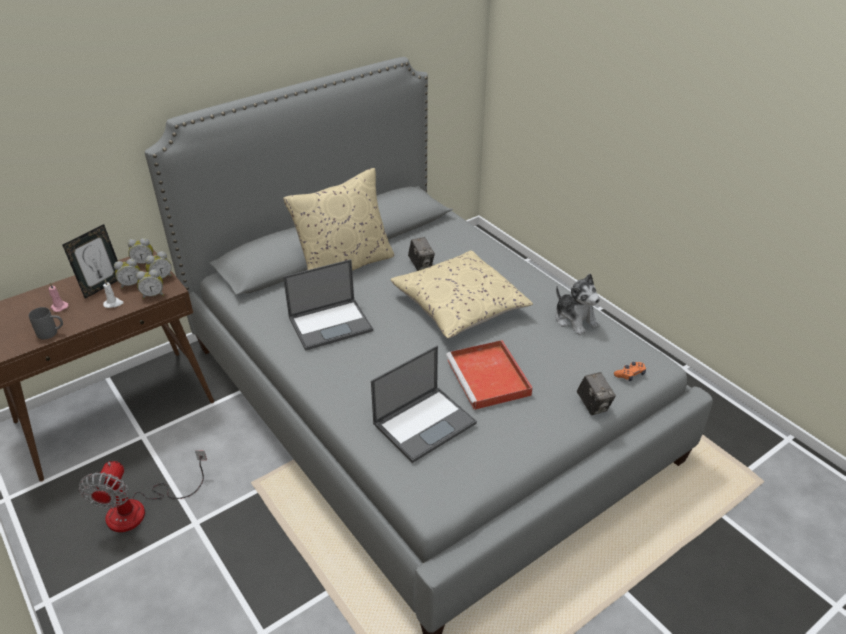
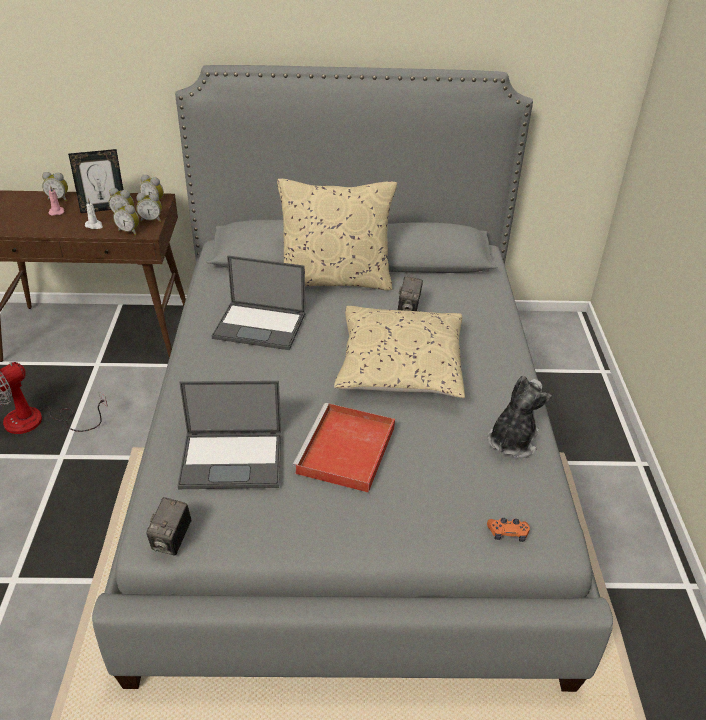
camera: 35 degrees right, 0 degrees up
(44, 295) = (58, 199): none -> alarm clock
(52, 333) = (28, 229): grey mug -> none
(575, 320) = (512, 441): plush toy -> plush toy turned 150 degrees counterclockwise
(593, 405) = (424, 541): camera -> camera (172, 540)

